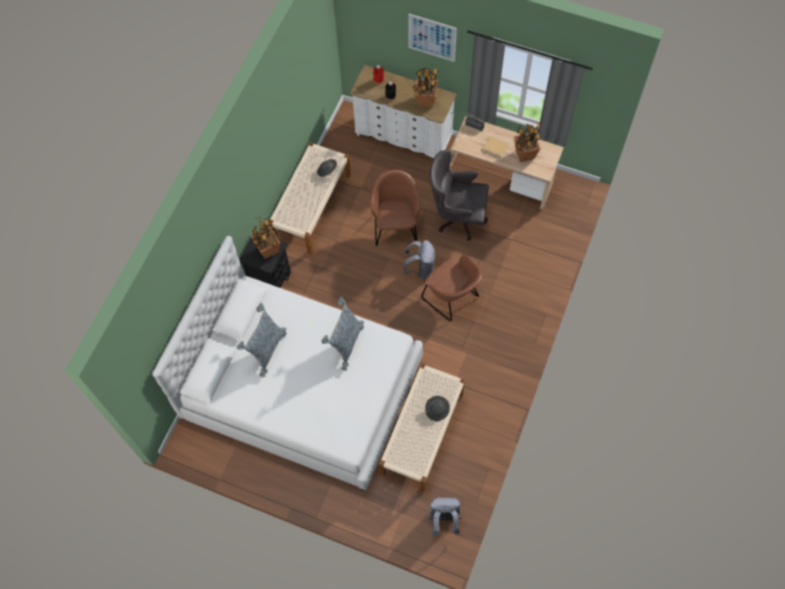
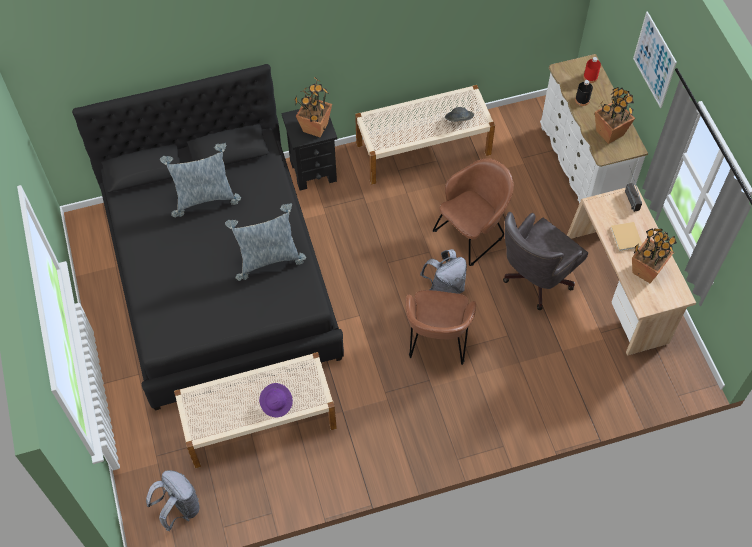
camera: 50 degrees right, 5 degrees down
(302, 388) = (221, 278): white bed -> black bed
(437, 410) = (276, 403): grey hat -> purple hat
(457, 218) = (535, 282): grey office chair -> grey office chair turned 105 degrees counterclockwise

